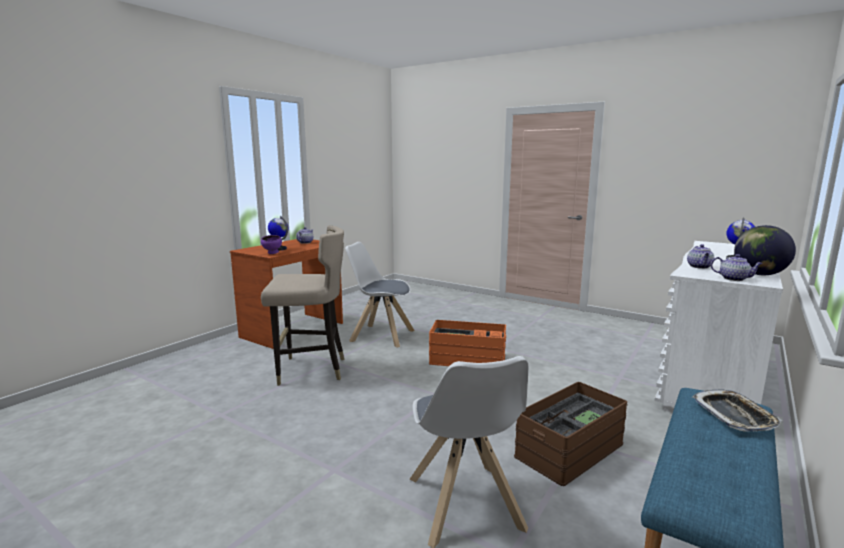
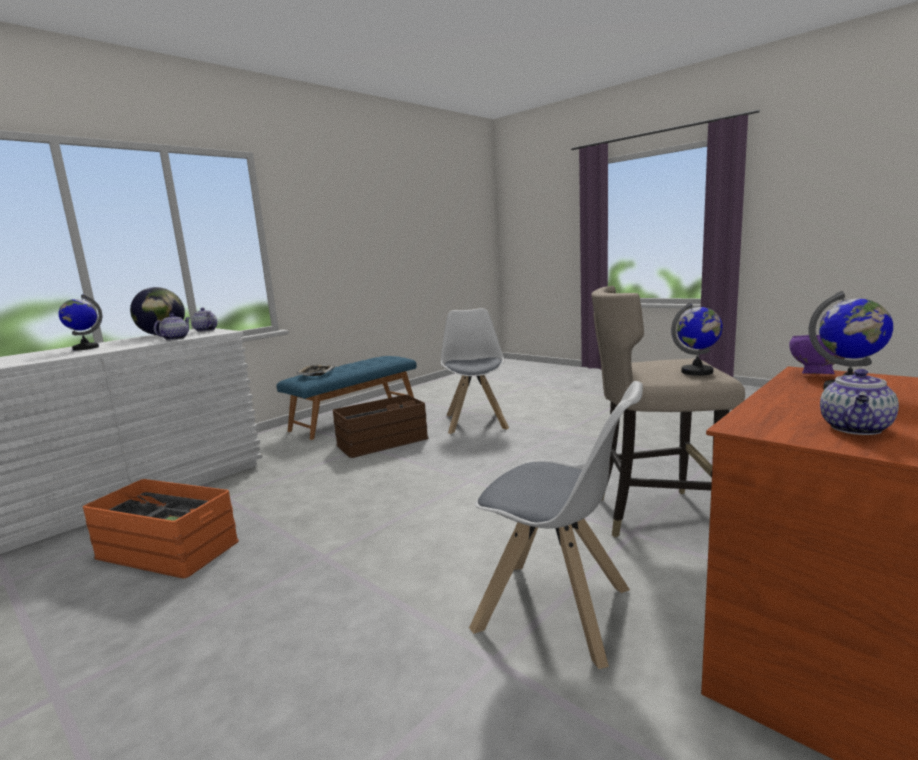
camera: 170 degrees left, 0 degrees up
(291, 274) = (697, 372): none -> globe
(468, 359) = (396, 532): orange storage box -> orange storage box (166, 550)

